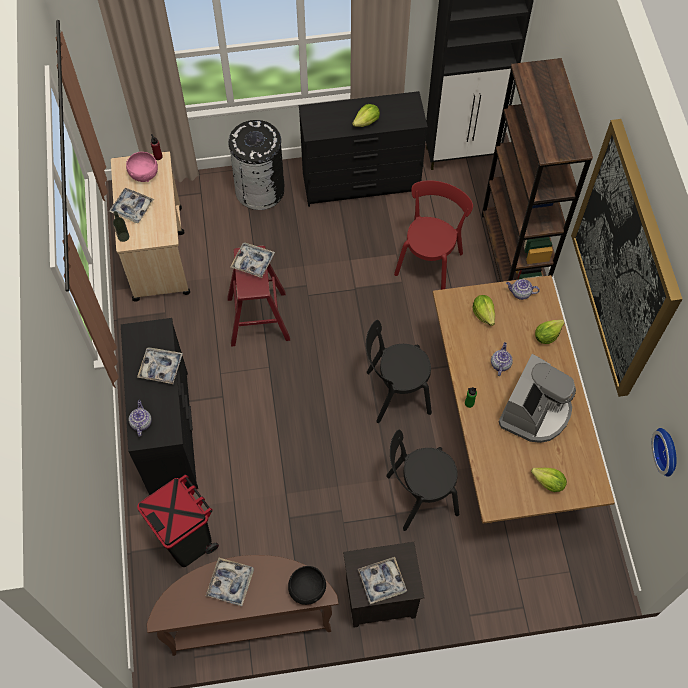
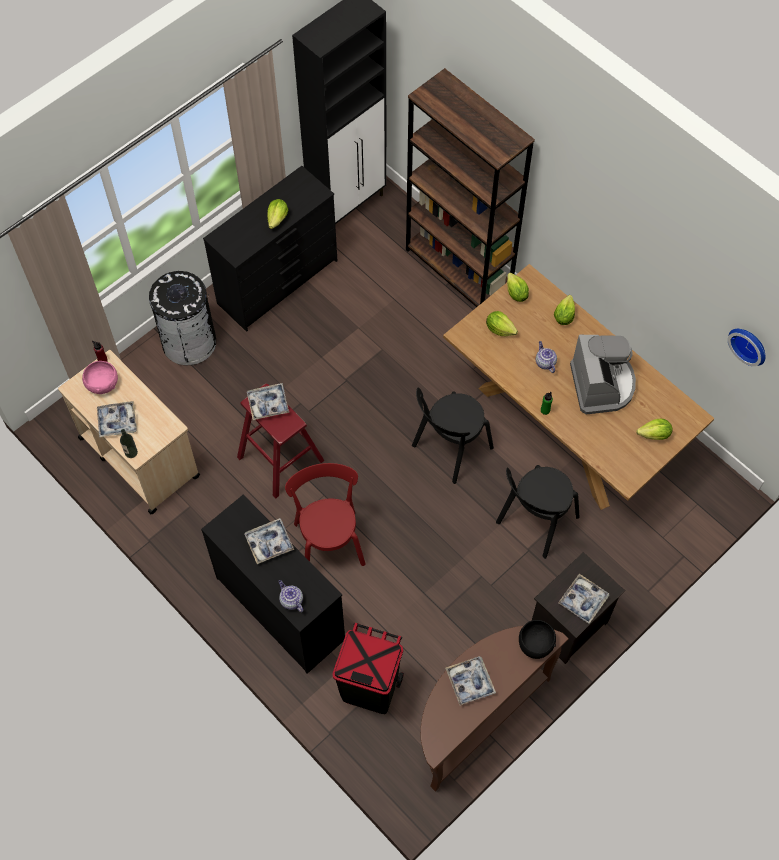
camera: 35 degrees left, 0 degrees up
(429, 261) = (392, 316): red chair -> red chair (329, 540)
(520, 293) = (516, 294): teapot -> lettuce
(624, 262) = (617, 212): picture -> none

